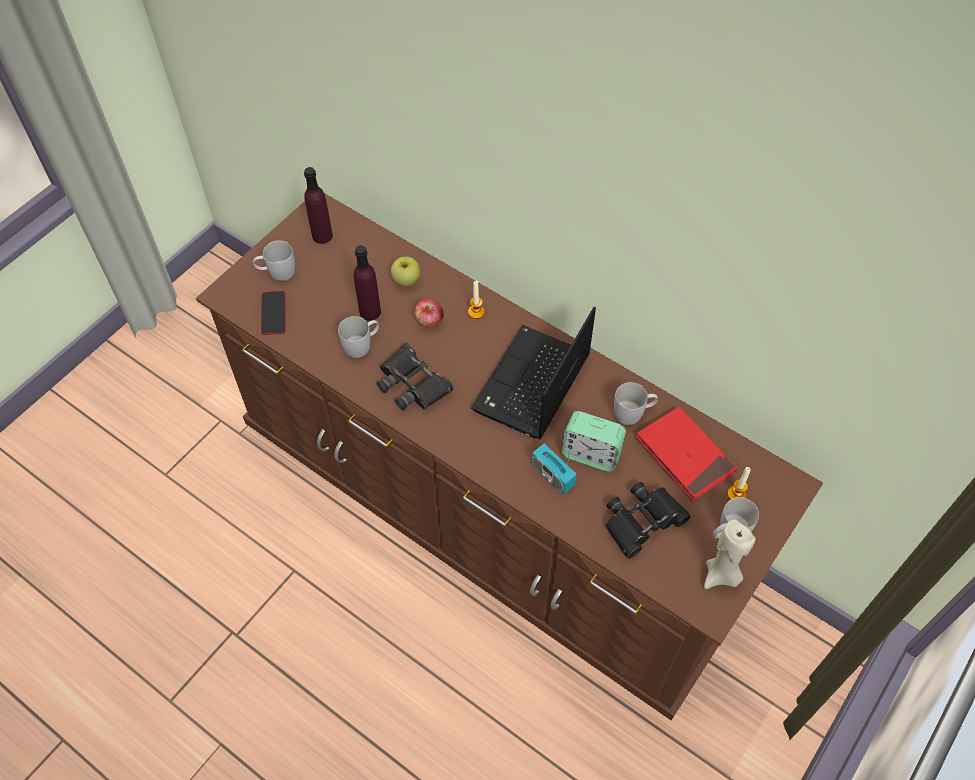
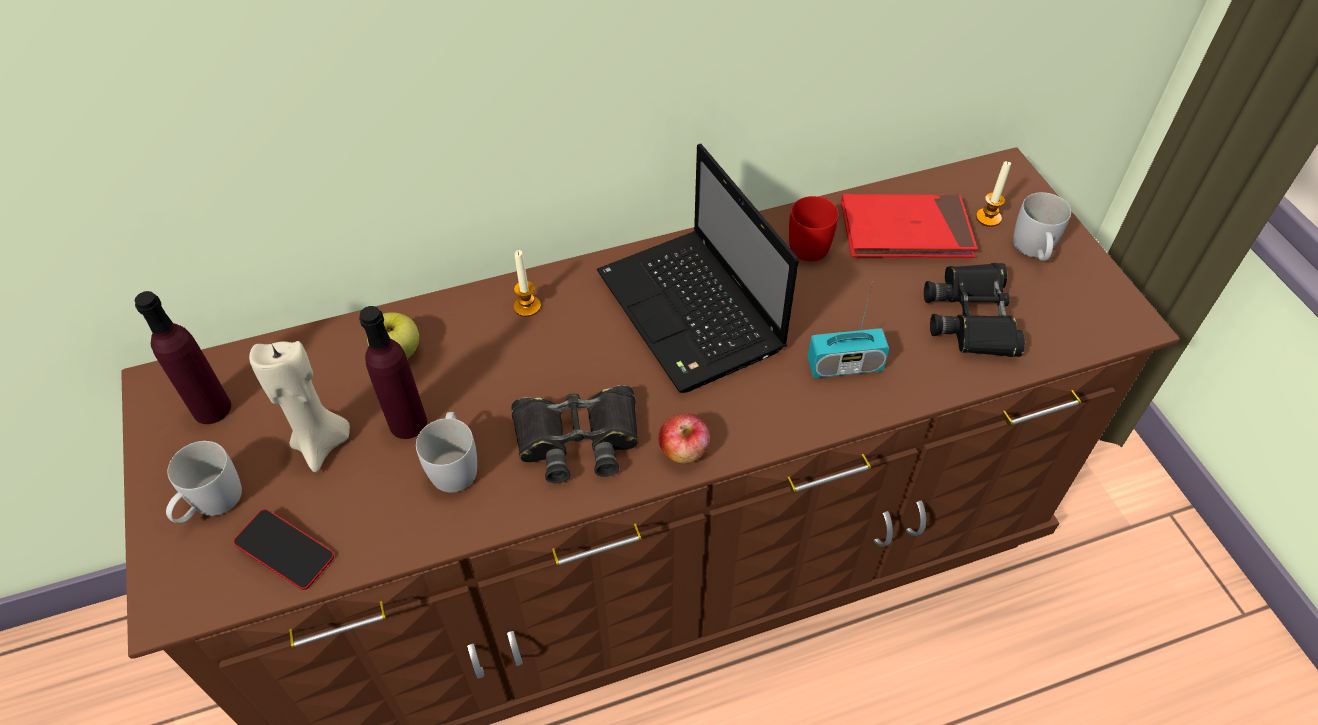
camera: 55 degrees left, 5 degrees down
(429, 321) = (491, 363): apple -> apple (683, 451)
(591, 454) = (841, 312): alarm clock -> none
(633, 412) = (811, 242): white mug -> red mug
(721, 575) = (1088, 288): beige candle -> beige candle (322, 443)

